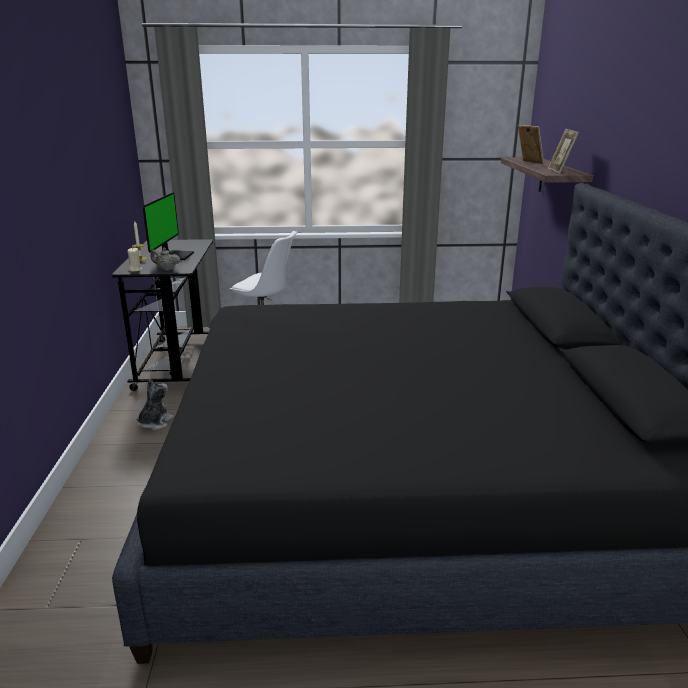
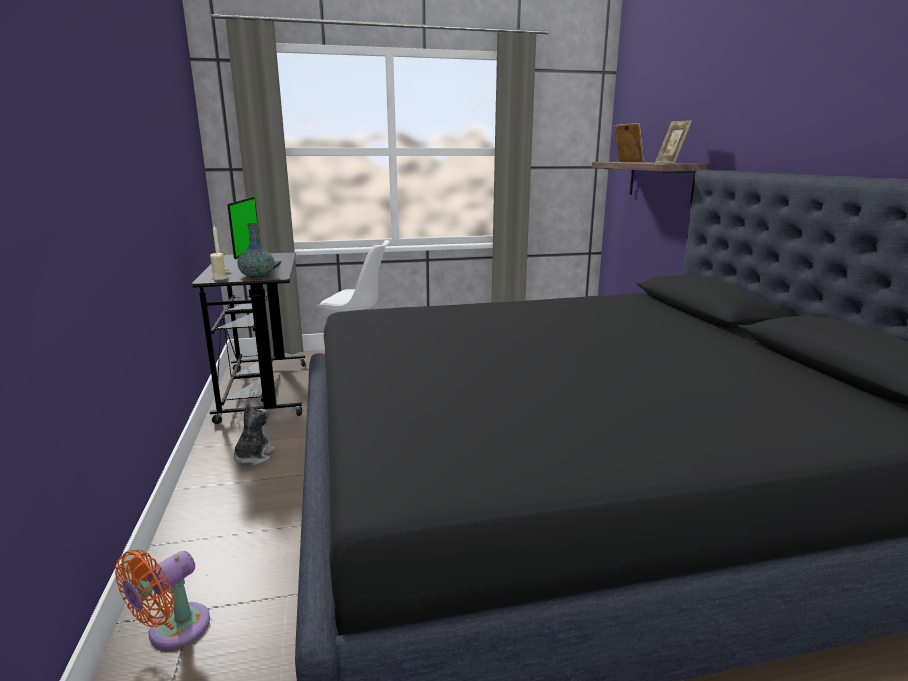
camera: 10 degrees left, 5 degrees down
(65, 551) = (173, 630): none -> orange fan
(166, 269) = (257, 277): beige teapot -> vase

